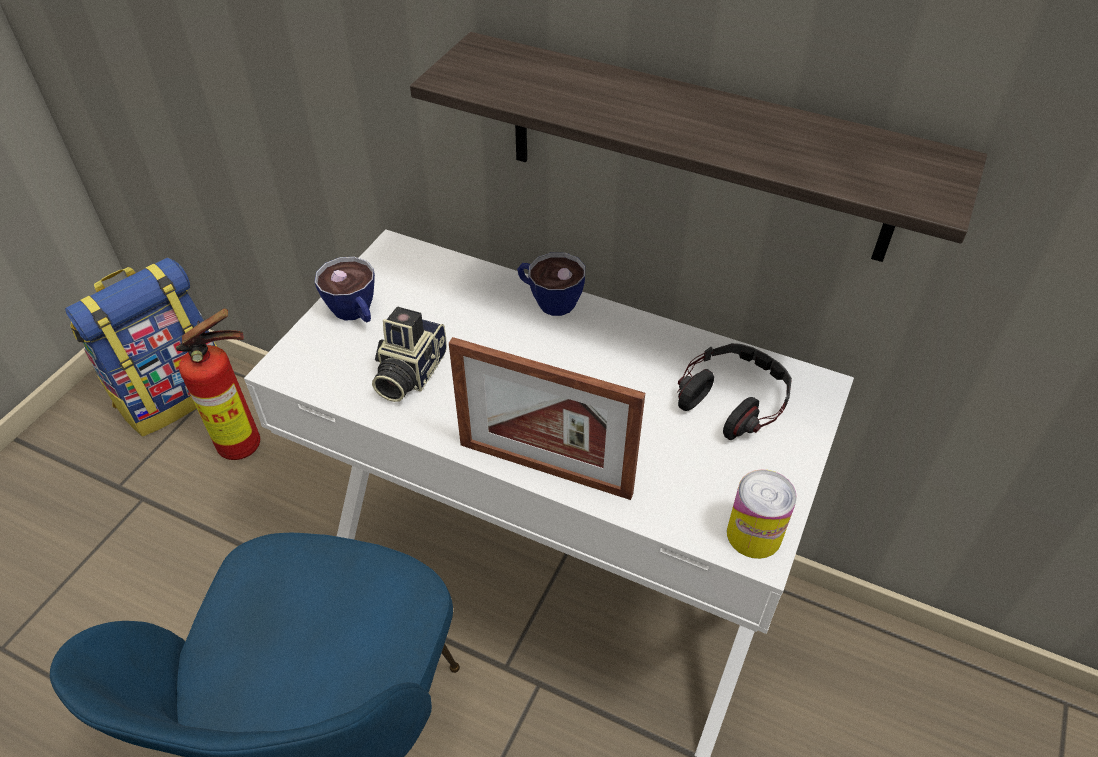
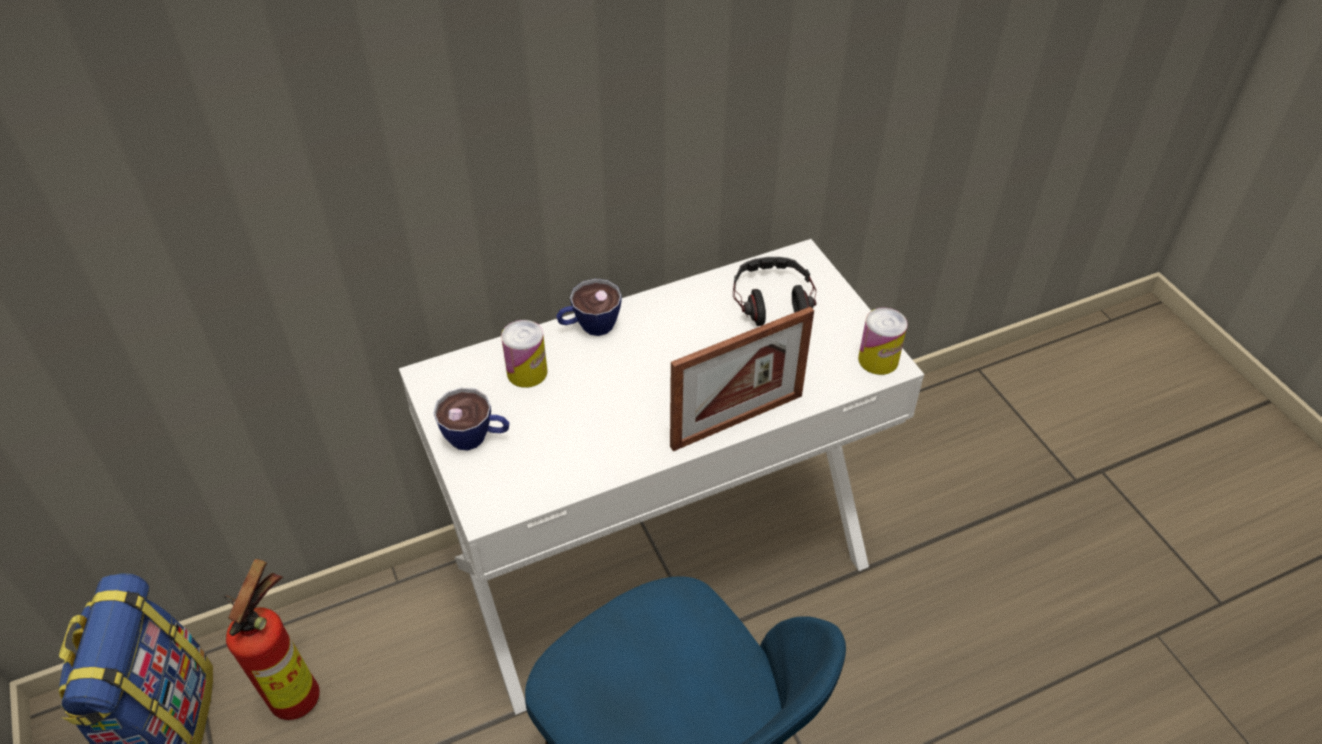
camera: 50 degrees left, 0 degrees up
(408, 373) = (574, 441): camera -> none
(455, 297) = (527, 372): none -> can
(697, 149) = (669, 142): shelf -> none

